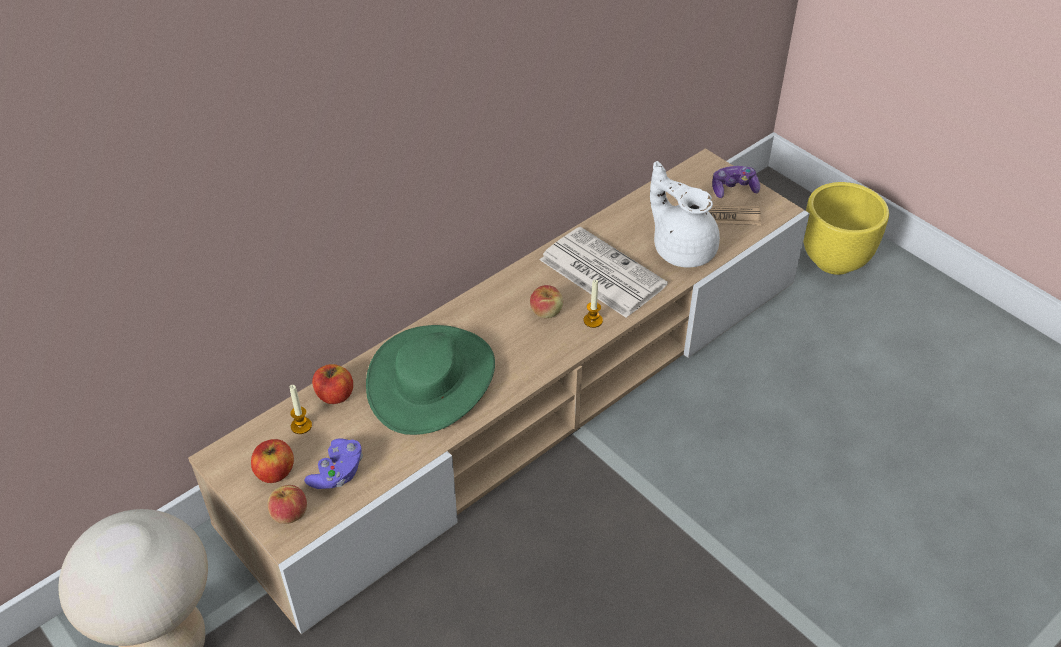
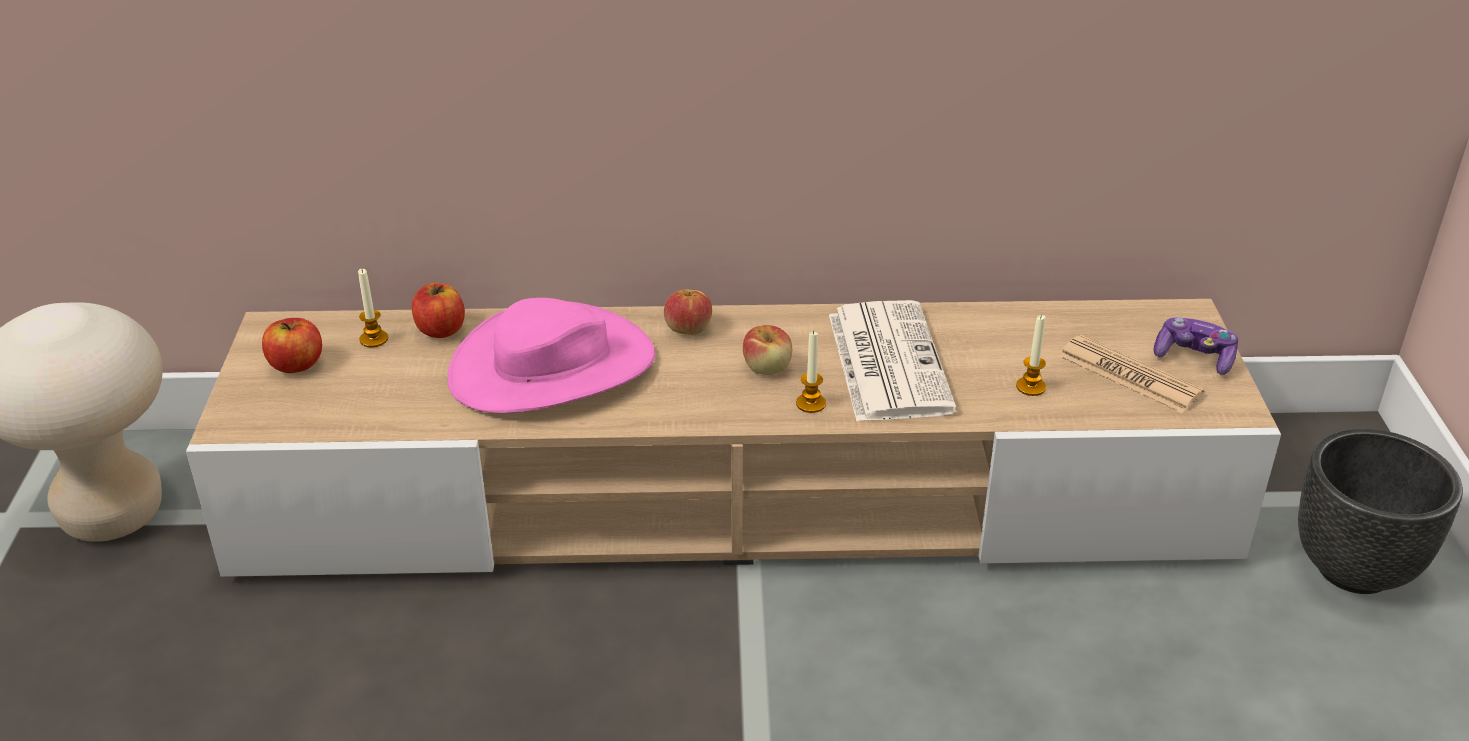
camera: 40 degrees right, 10 degrees down
(289, 514) = (257, 407): apple -> apple (688, 328)
(337, 473) = (347, 398): purple game controller -> none
(432, 380) = (552, 367): green hat -> pink hat
(682, 248) = (1031, 387): white teapot -> candle
(833, 260) = (1353, 568): yellow planter -> black planter

